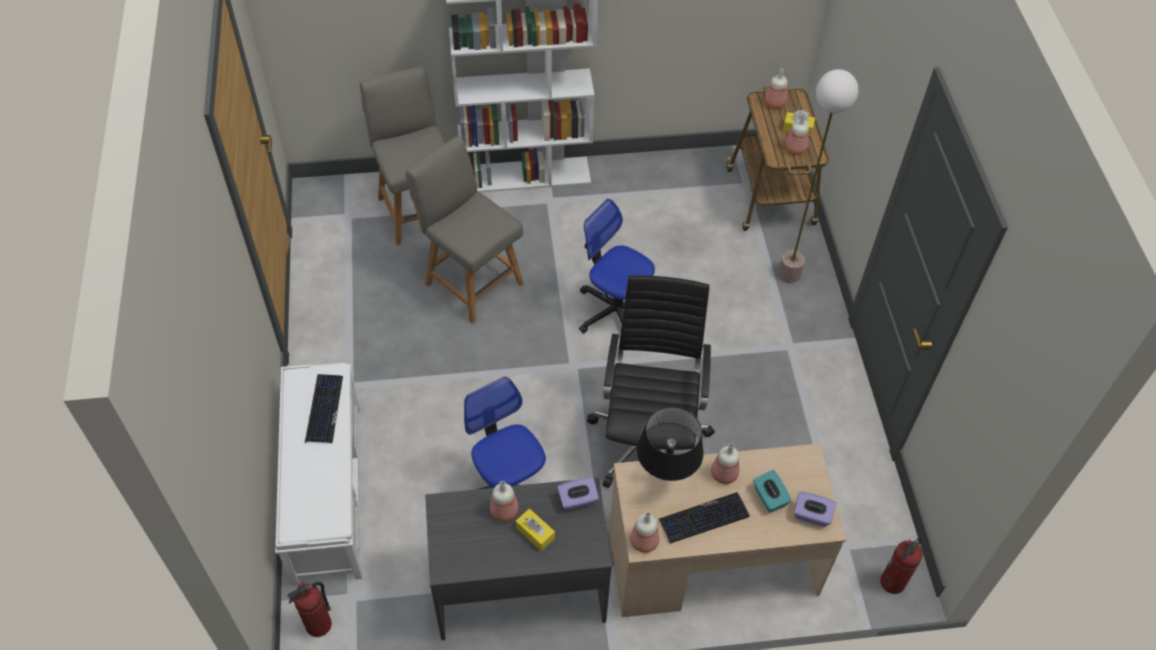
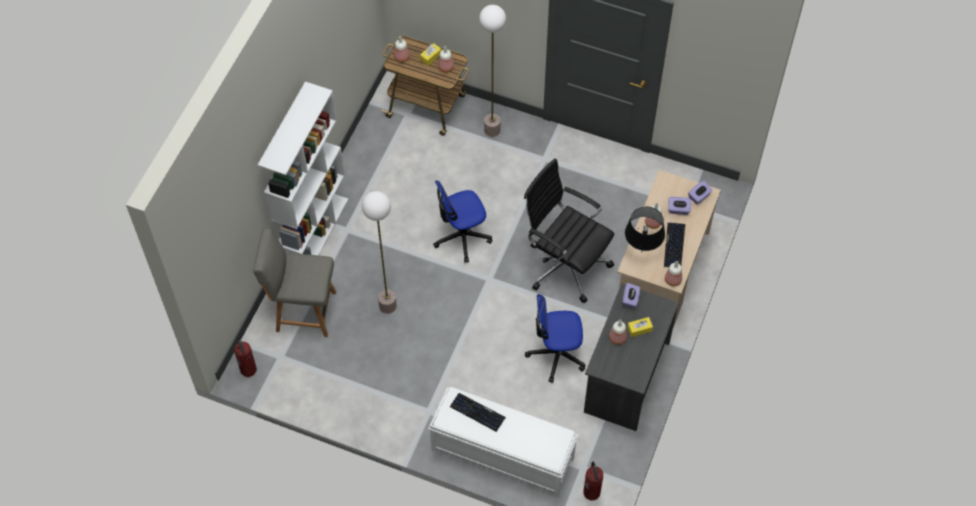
camera: 60 degrees left, 5 degrees up
(471, 281) = (387, 306): grey chair -> floor lamp
(769, 497) = (678, 210): turquoise tissue box -> purple tissue box
(893, 583) = (719, 195): fire extinguisher -> fire extinguisher (249, 369)

